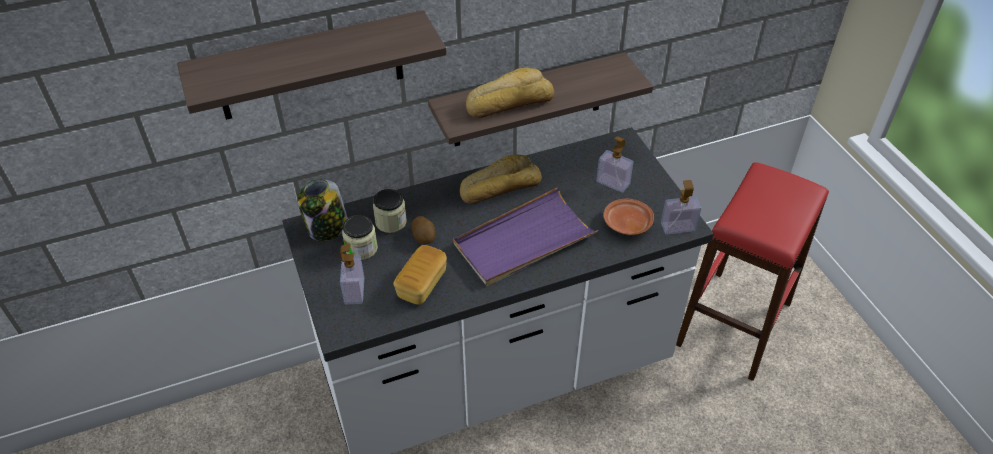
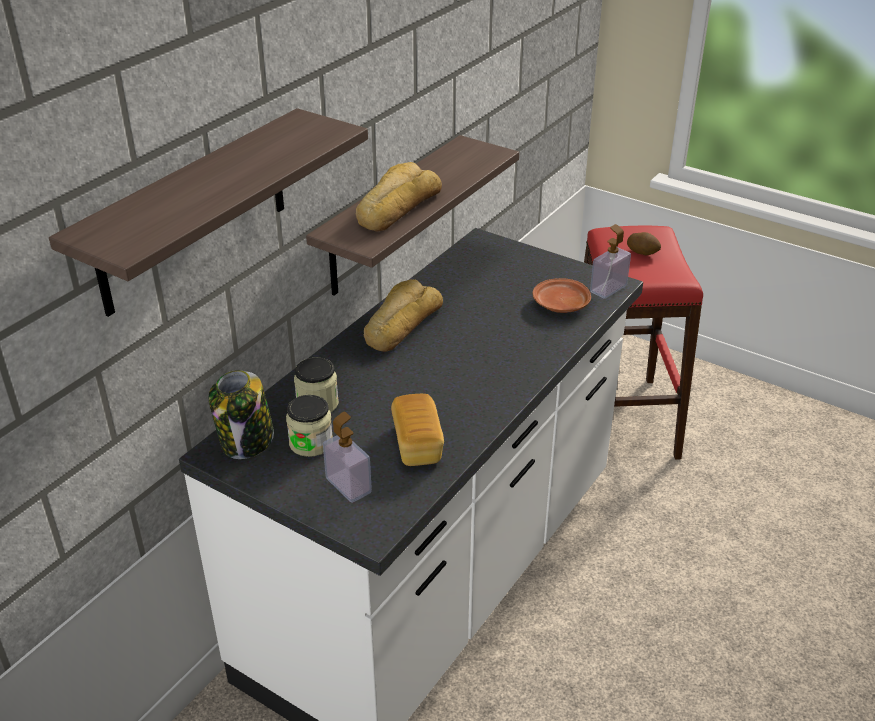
camera: 35 degrees left, 10 degrees down
(424, 237) = (371, 401): potato -> potato (642, 252)
(524, 241) = (480, 360): purple tray -> none
(613, 183) = (510, 277): soap dispenser -> none

